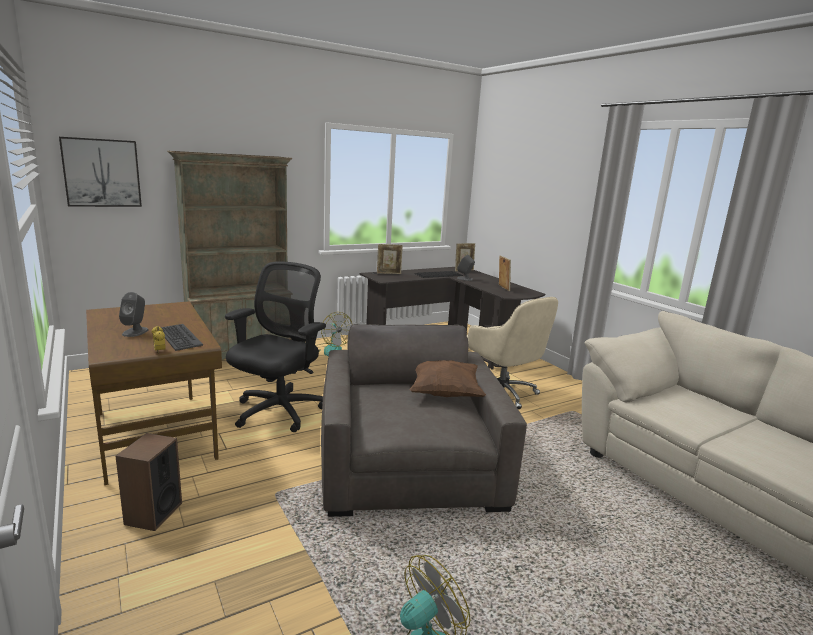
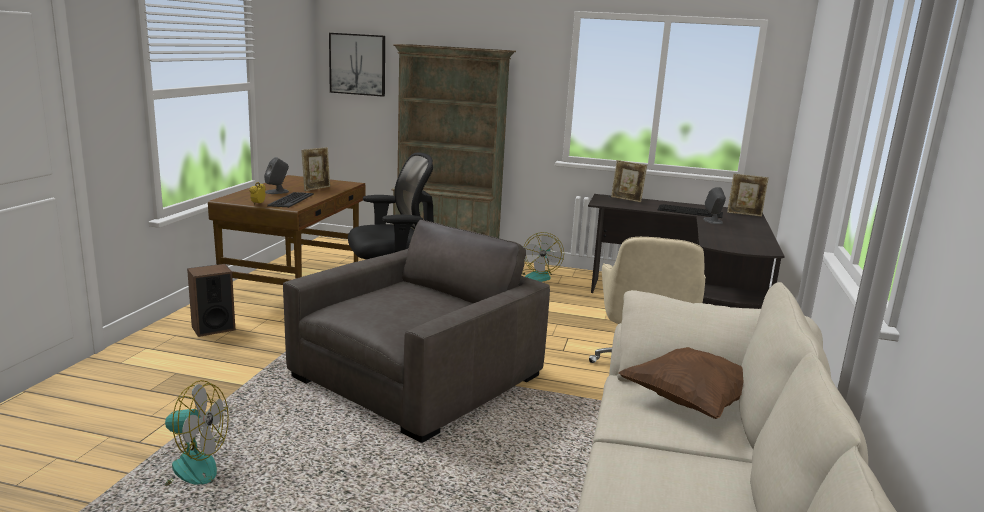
camera: 45 degrees right, 0 degrees up
(445, 393) = (455, 308): brown pillow -> brown pillow (692, 401)
(503, 288) = (735, 238): picture frame -> picture frame (316, 188)

